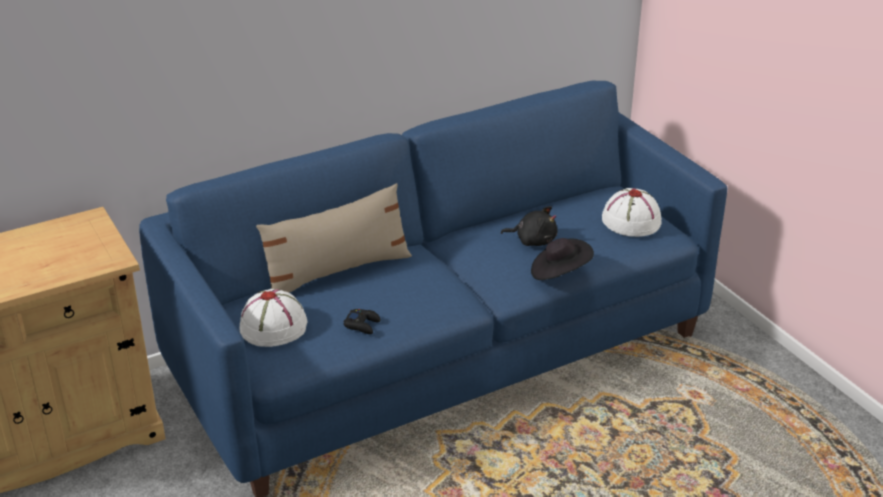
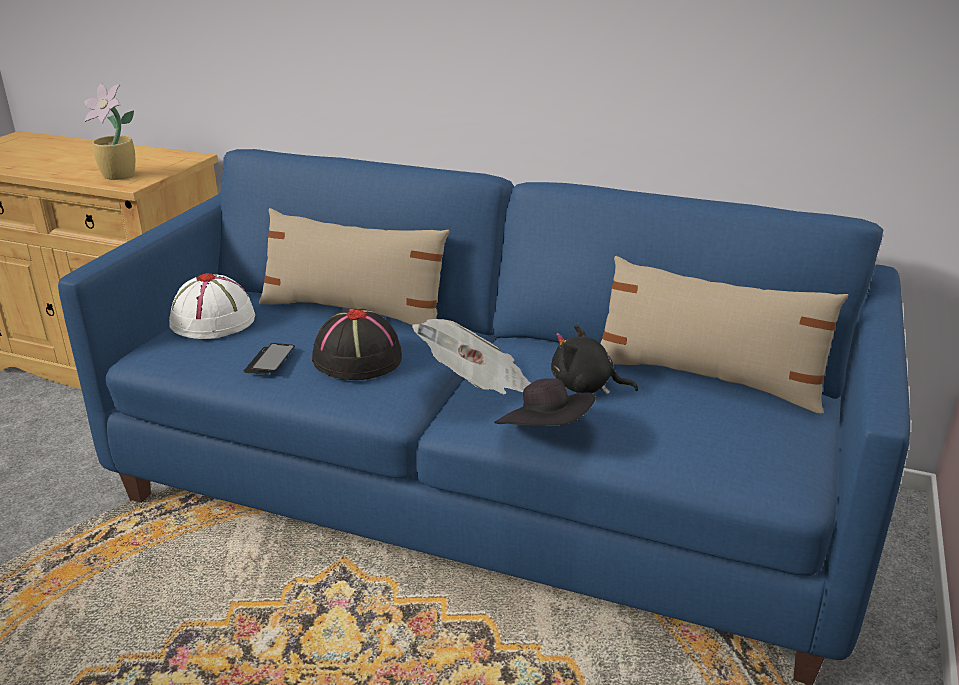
camera: 50 degrees right, 5 degrees down
(87, 259) = (119, 176): none -> potted plant
(362, 325) = (269, 360): black game controller -> phone
(403, 294) = (356, 358): none -> black hat
(489, 270) = (477, 386): none -> newspaper
(533, 240) = (586, 386): black plush toy -> black plush toy turned 135 degrees clockwise
(569, 205) = (707, 378): none -> beige pillow
(630, 221) = (754, 434): white hat -> none

